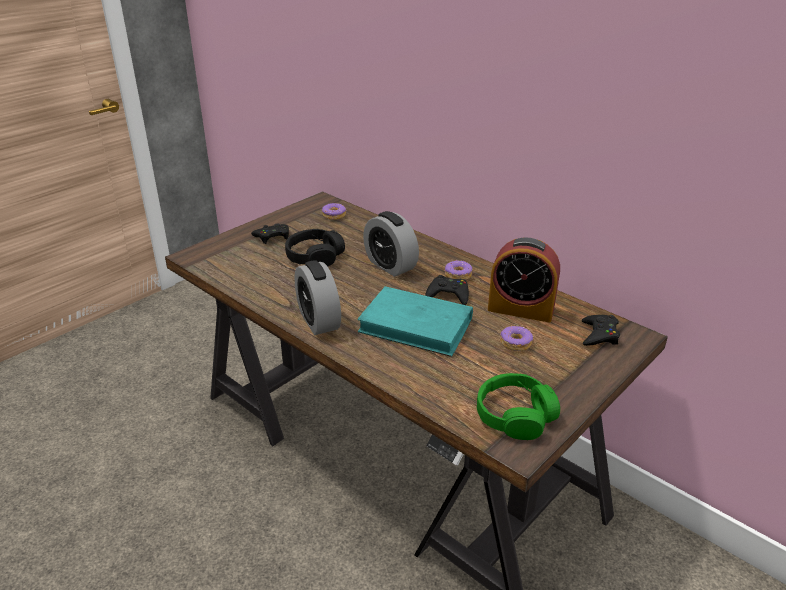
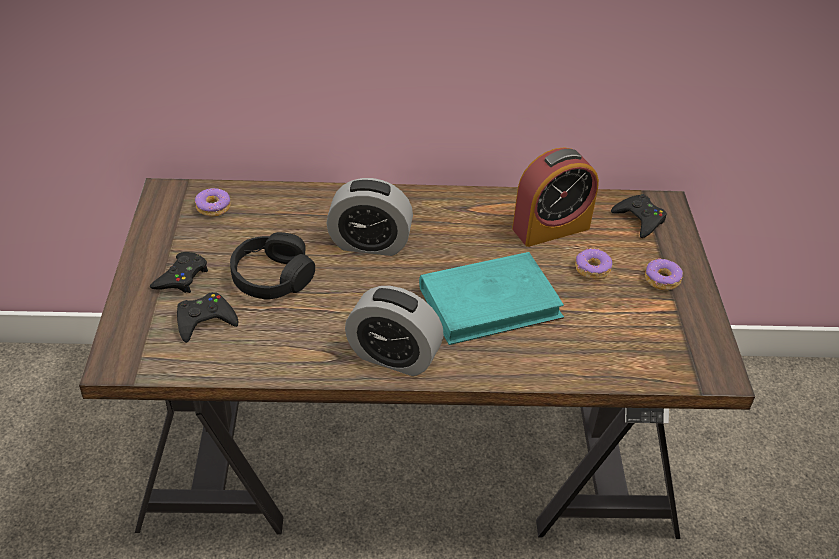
camera: 45 degrees left, 10 degrees up
(448, 294) = (471, 248): black game controller -> black game controller (205, 321)
(457, 275) = (449, 219): donut -> donut (661, 280)
(515, 415) = (679, 344): green headphones -> none

